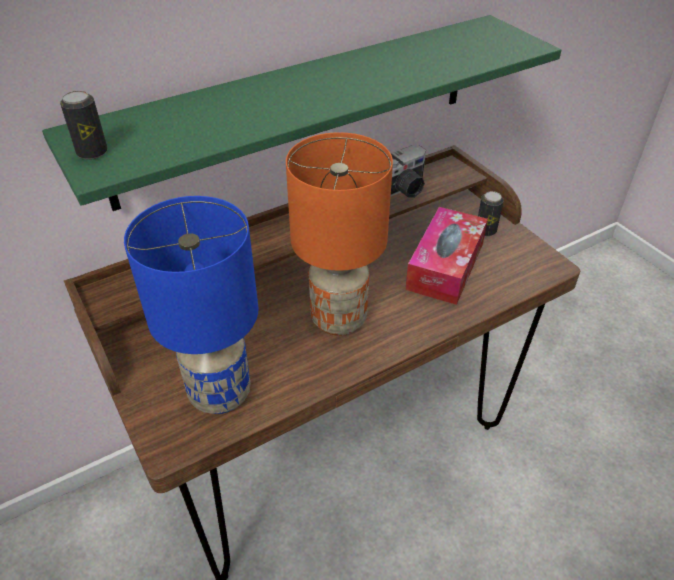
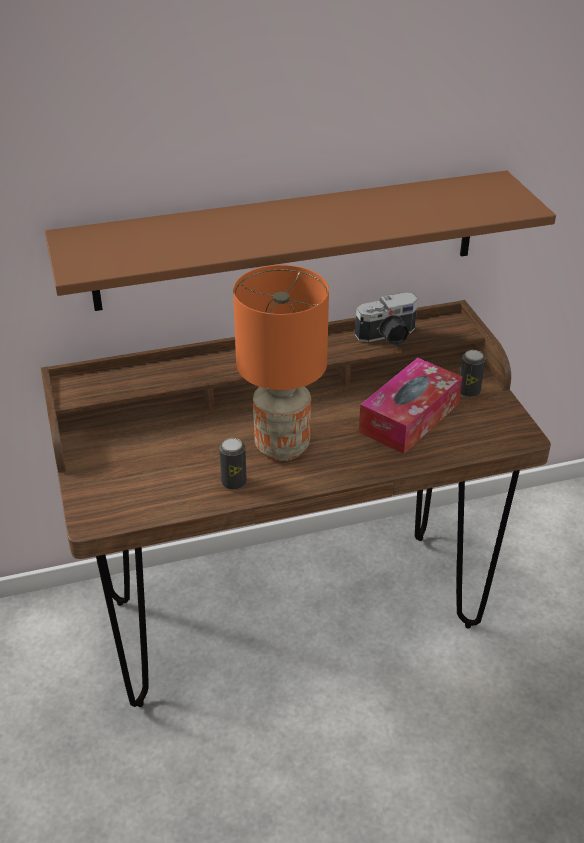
camera: 15 degrees right, 5 degrees down
(92, 152) = (78, 254): can -> can (234, 482)
(221, 393) = (151, 487): blue table lamp -> none
(300, 108) = (288, 240): green shelf -> brown shelf

